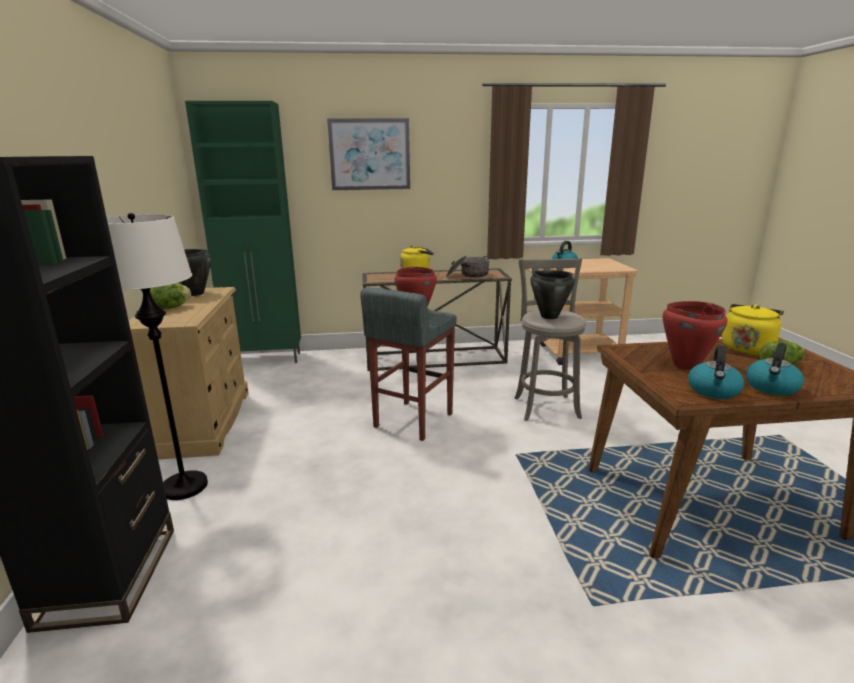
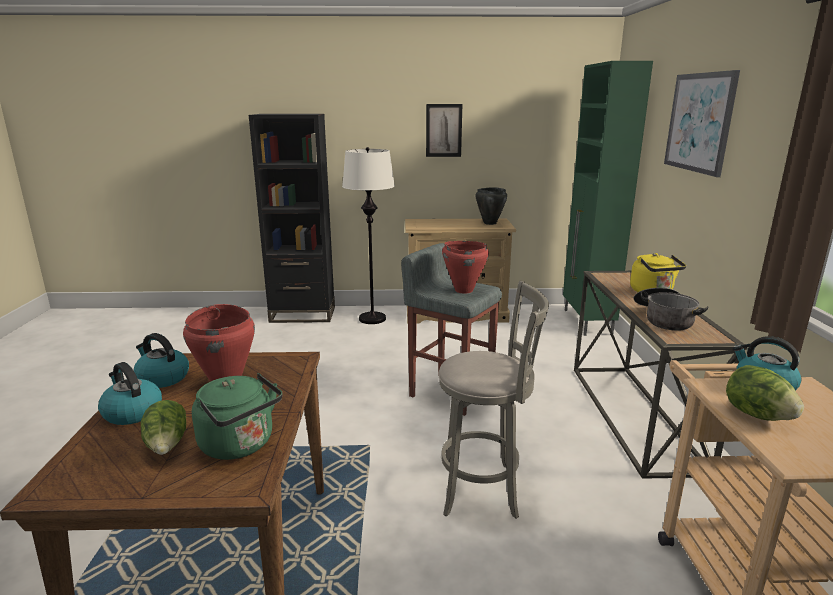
camera: 95 degrees right, 0 degrees up
(109, 182) = (443, 130): none -> picture
(171, 308) = (450, 222): lettuce -> lettuce (757, 415)
(549, 316) = (473, 360): black cooking pot -> none
(746, 348) = (240, 445): yellow kettle -> green kettle

